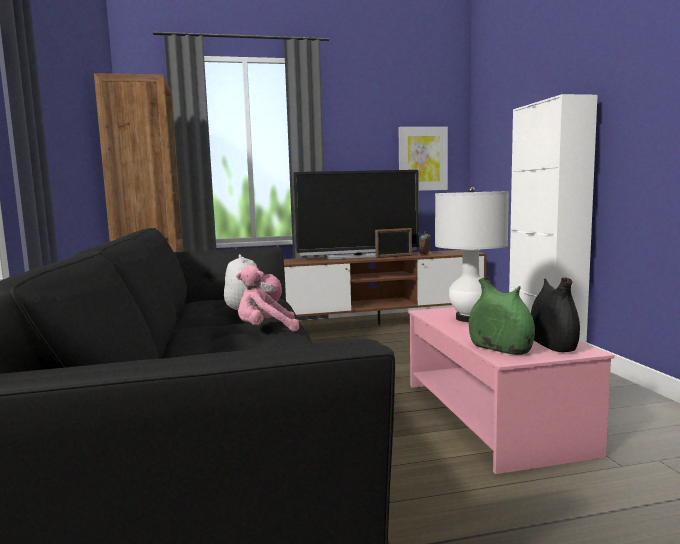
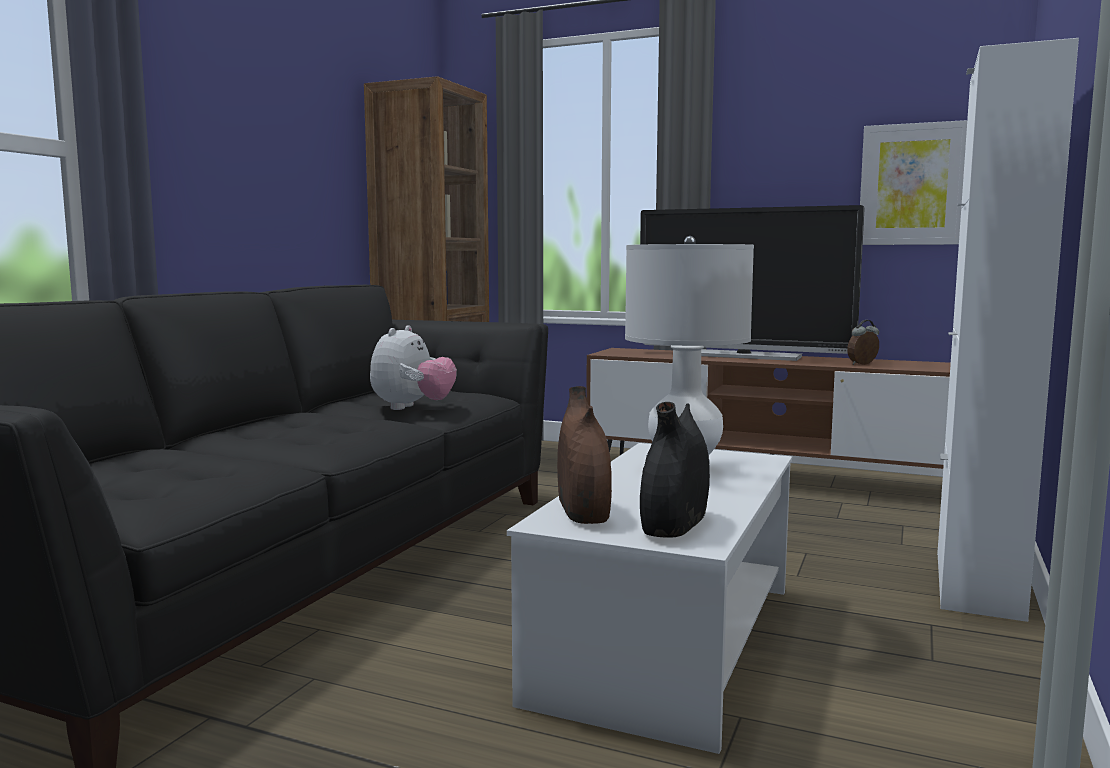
camera: 35 degrees right, 0 degrees up
(265, 330) = (358, 428): pink plush toy -> none
(394, 256) = (798, 361): picture frame -> none
(491, 415) = (669, 640): pink coffee table -> white coffee table
(500, 349) = (583, 511): green vase -> brown vase

